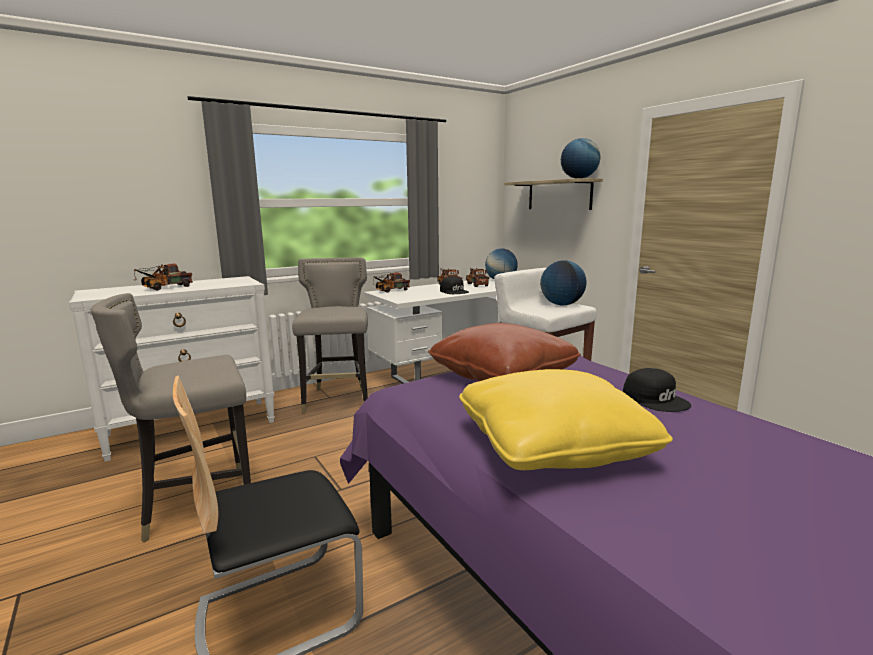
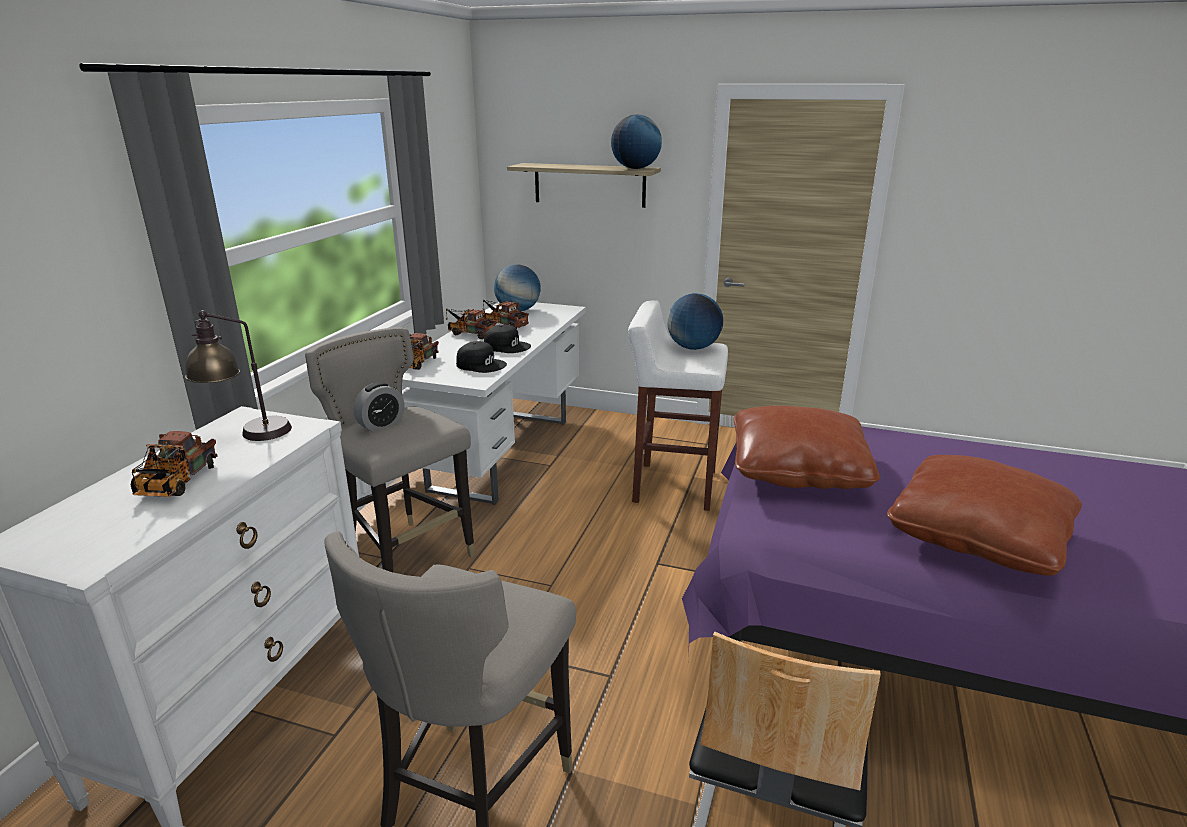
camera: 40 degrees left, 10 degrees up
(224, 282) = (247, 435): none -> table lamp
(327, 308) = (381, 424): none -> alarm clock
(552, 445) = (977, 536): yellow pillow -> brown pillow
(655, 399) = (940, 452): black cap -> black cap (481, 364)

